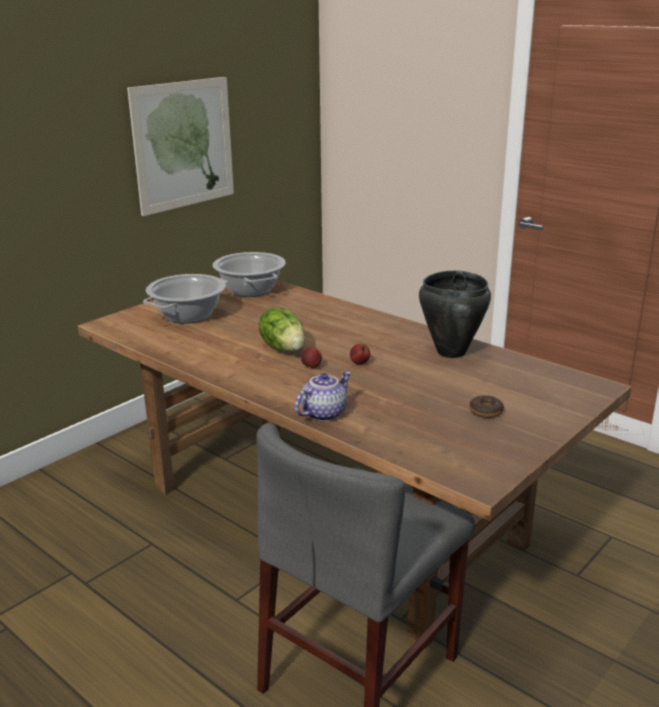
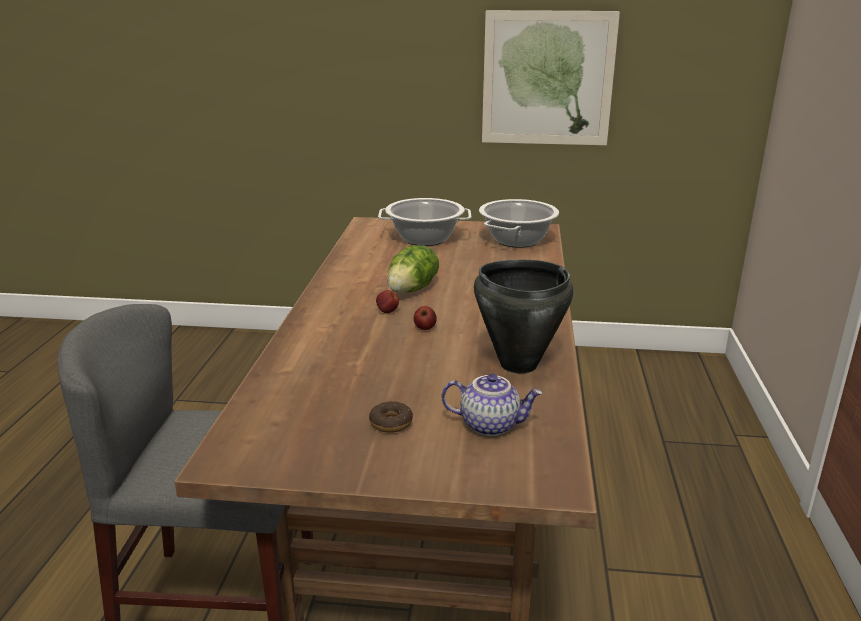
camera: 55 degrees right, 0 degrees up
(323, 413) = (297, 344): teapot -> teapot (490, 424)

